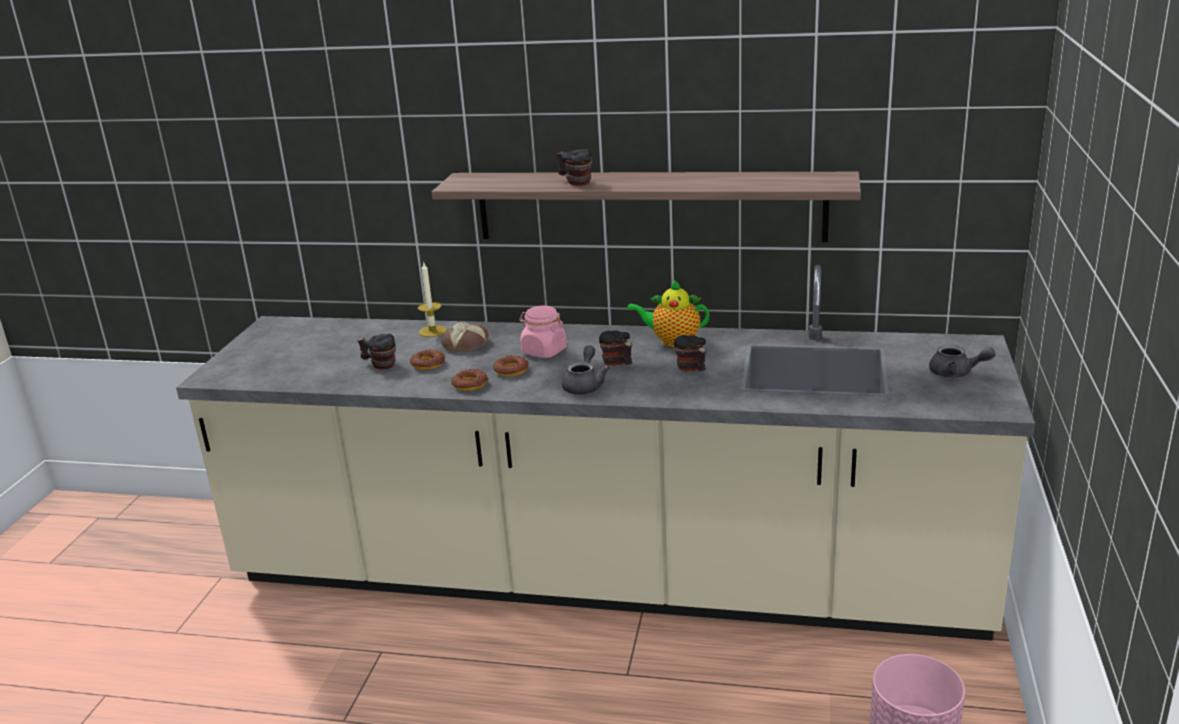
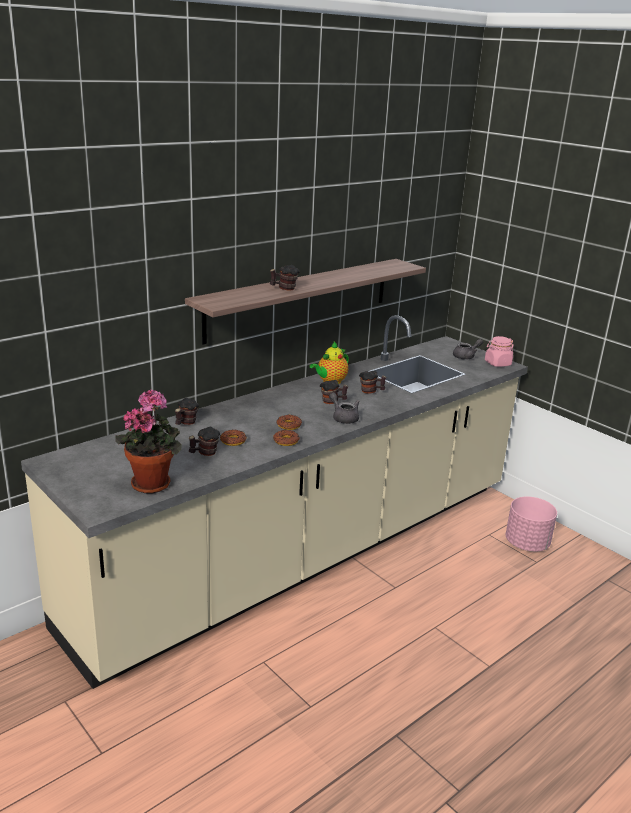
camera: 55 degrees left, 0 degrees up
(288, 372) = (153, 482): none -> potted plant
(432, 331) = (185, 423): candle -> mug
(466, 344) = (227, 422): bread -> none
(544, 351) = (280, 409): pink jar -> pink jar (497, 363)

